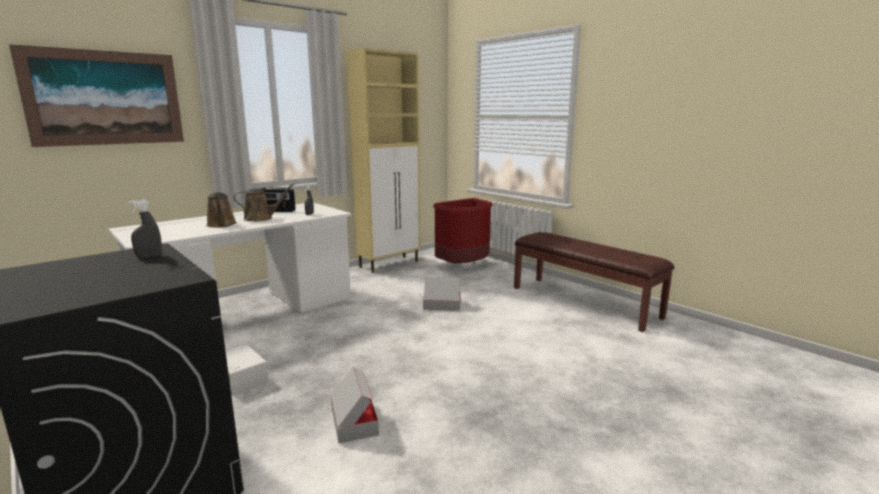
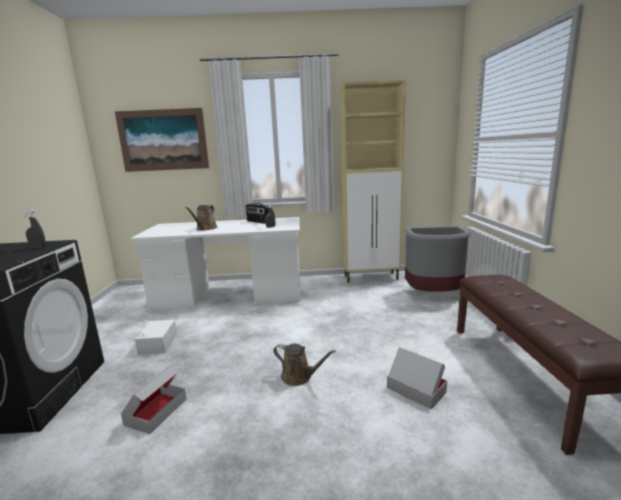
camera: 40 degrees right, 0 degrees up
(261, 218) = (236, 226): brown watering can -> brown watering can (299, 377)
(442, 305) = (361, 329): cardboard box -> cardboard box (416, 390)
(464, 266) = (434, 294): red trash can -> grey trash can

